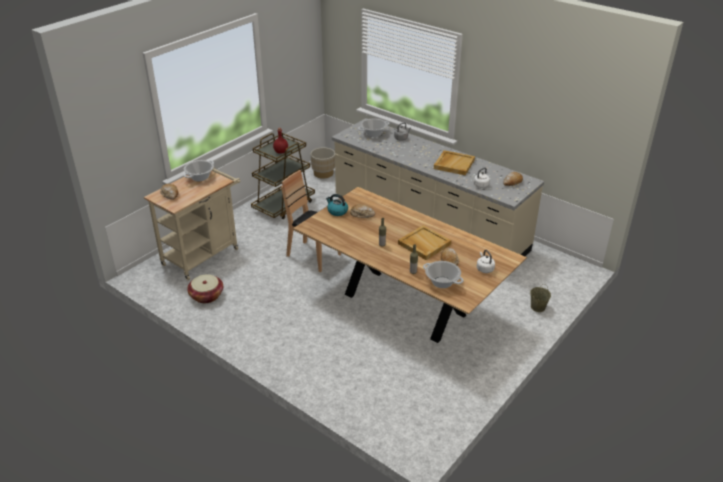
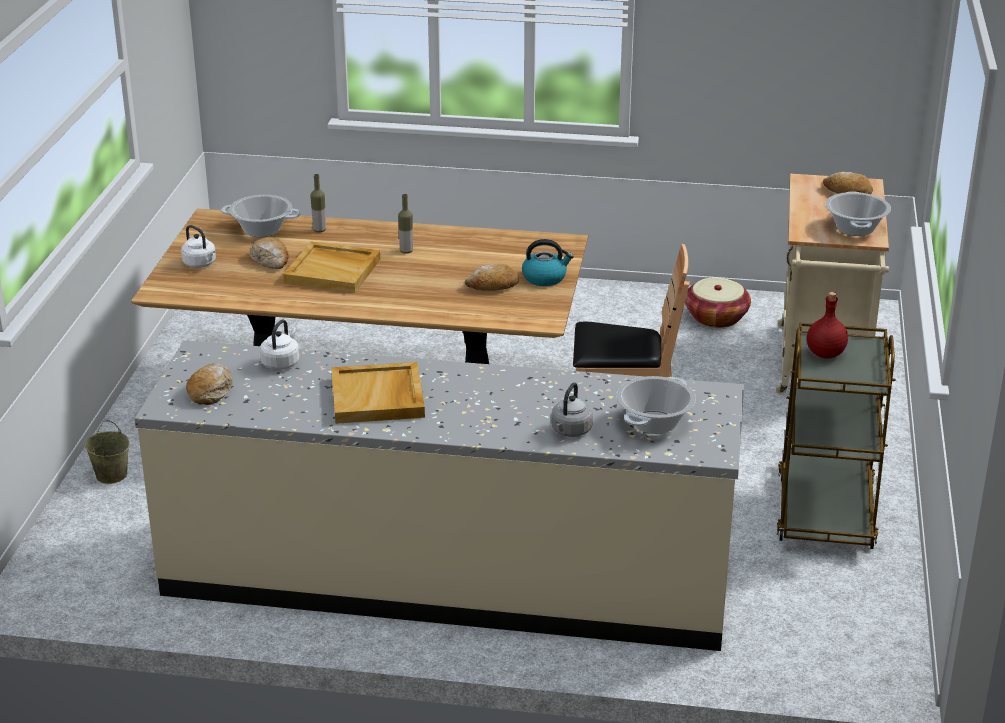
camera: 150 degrees right, 5 degrees down
(323, 173) = (859, 636): beige planter -> none

